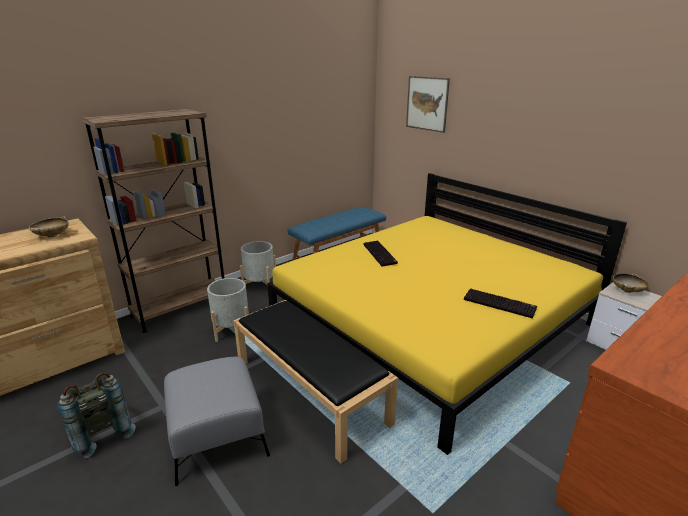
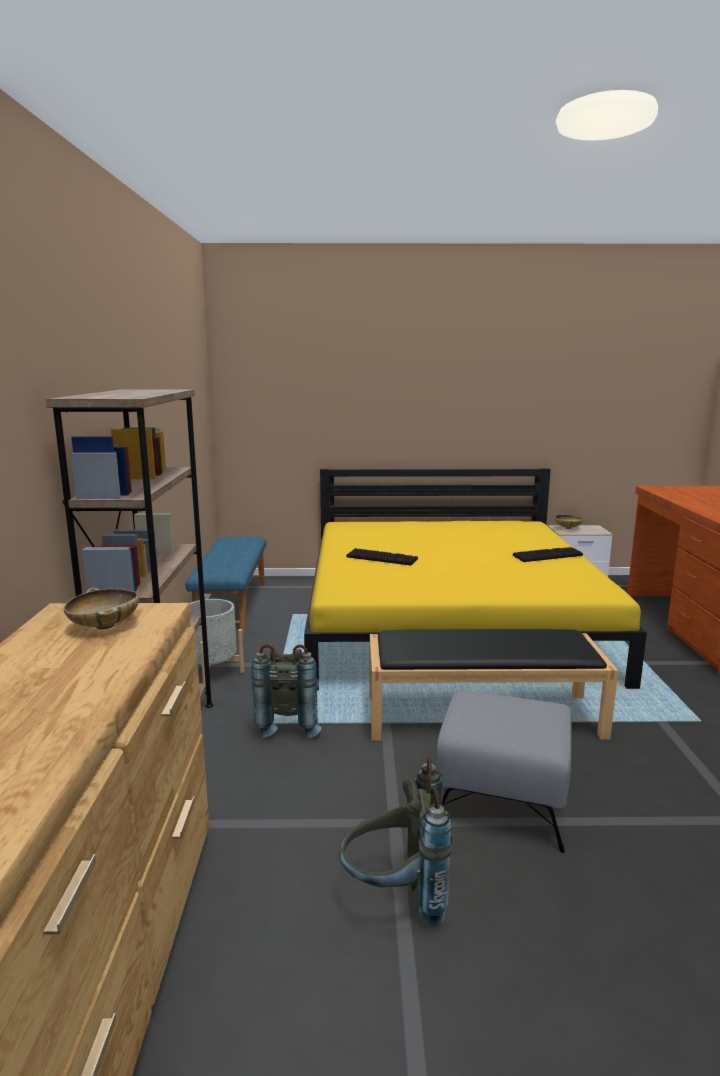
camera: 50 degrees left, 10 degrees down
(232, 330) = (289, 723): grey planter -> grey backpack
(427, 103) = (303, 384): picture -> none

